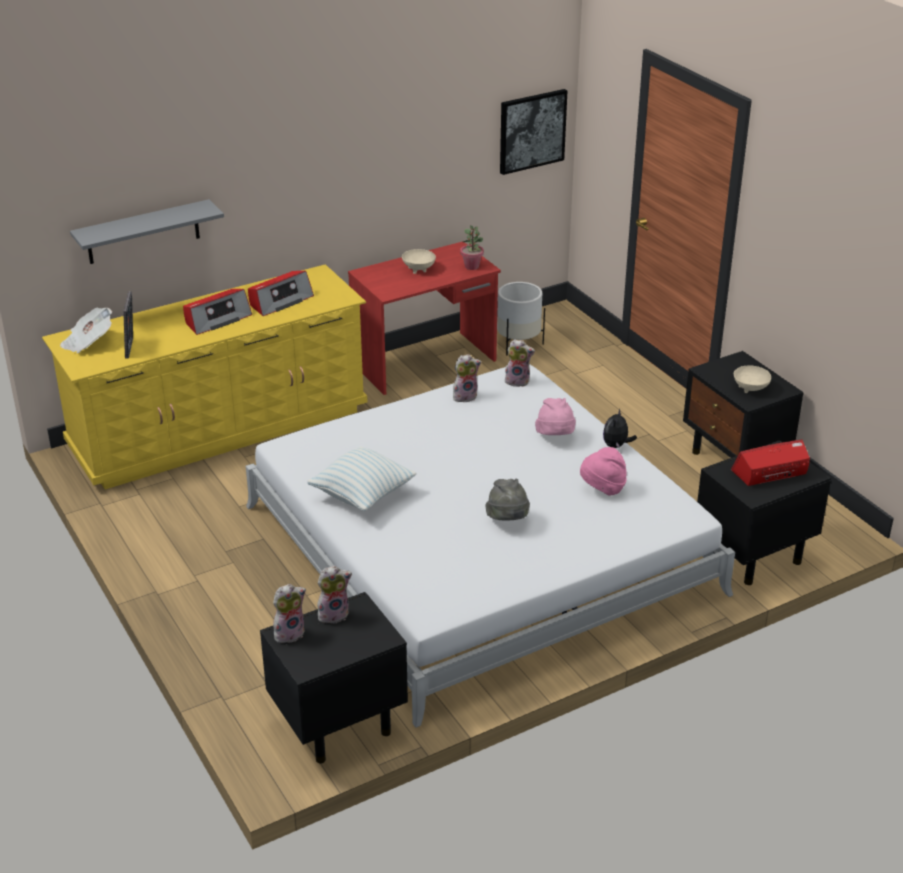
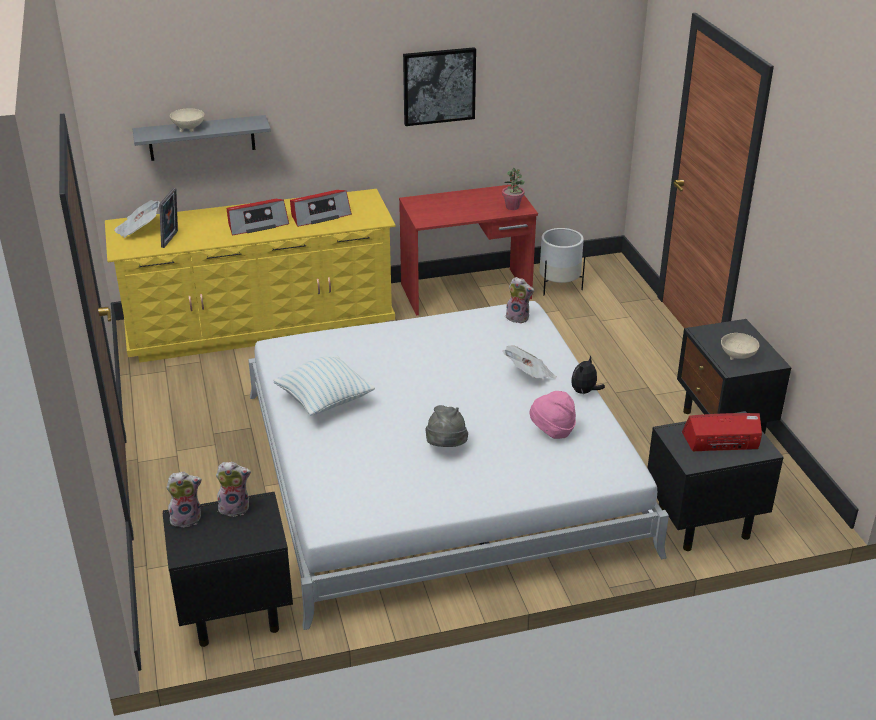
camera: 15 degrees right, 0 degrees up
(419, 269) = (463, 204): beige bowl -> beige bowl (189, 128)
(465, 396) = (462, 324): plush toy -> none
(532, 131) = (592, 86): picture -> picture (439, 86)
(555, 437) = (529, 375): pink hat -> newspaper

